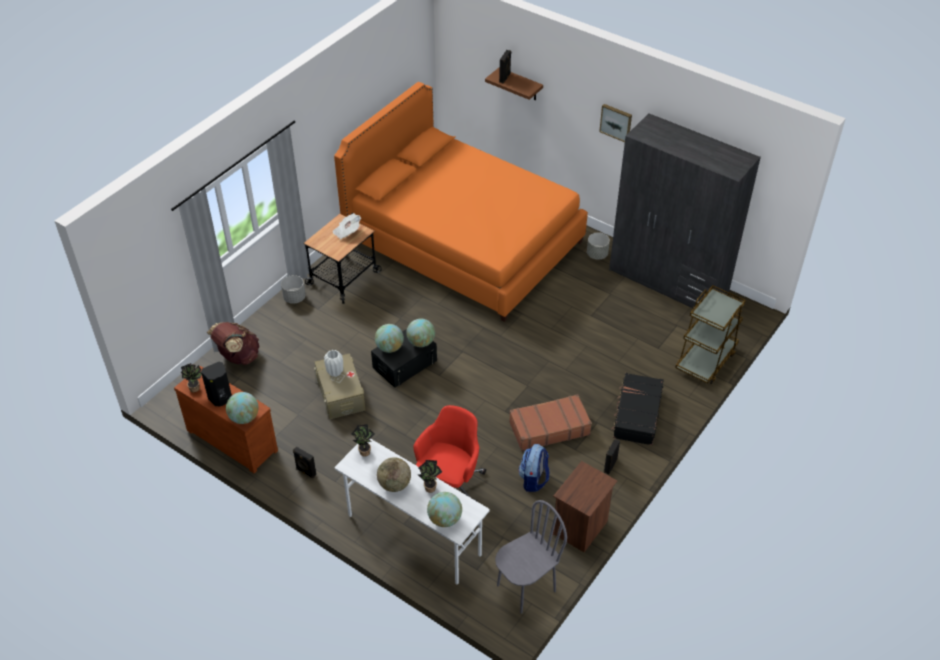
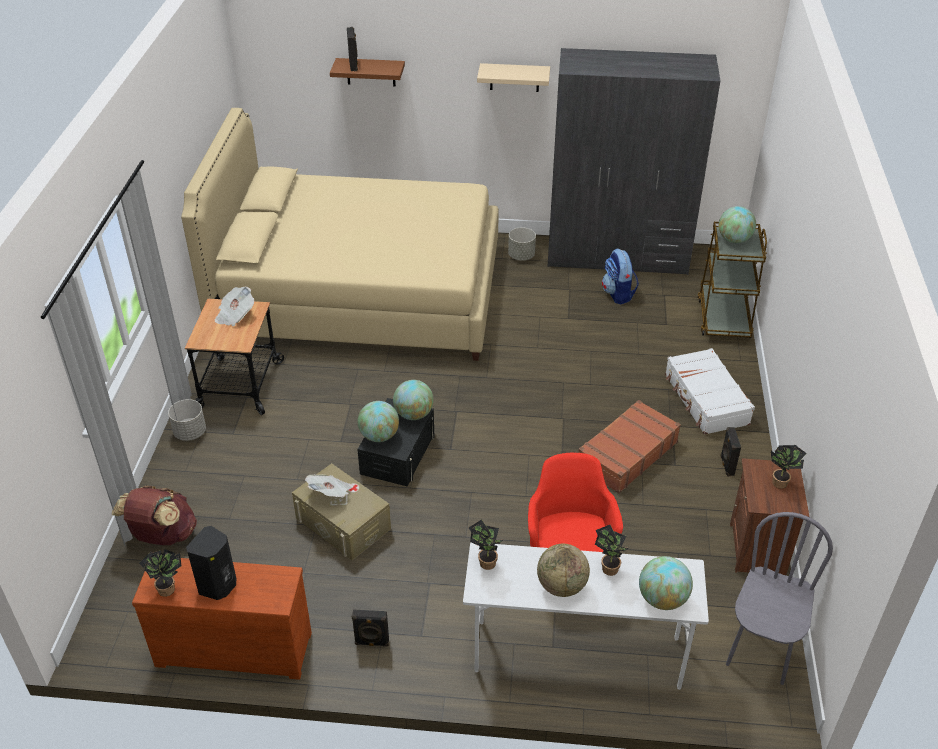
camera: 30 degrees left, 5 degrees down
(244, 418) = (274, 596): globe -> globe (734, 240)
(335, 372) = (331, 493): white vase -> newspaper
(463, 242) = (360, 294): orange bed -> beige bed
(534, 480) = (660, 519): backpack -> backpack (618, 294)
(592, 486) = (780, 481): none -> potted plant
(616, 122) = (514, 77): picture -> beige shelf
(636, 414) = (705, 400): black suitcase -> white suitcase

